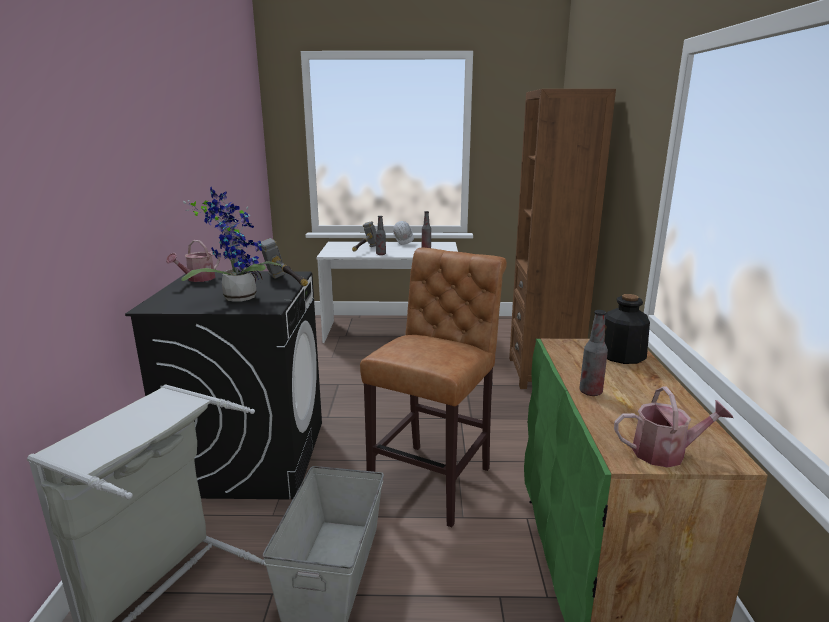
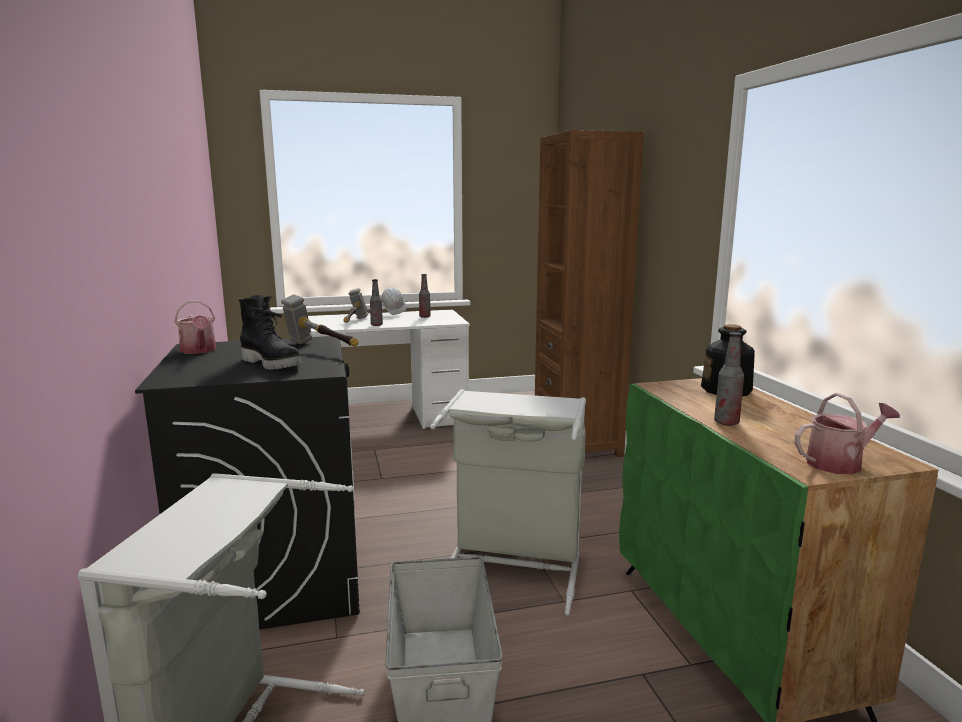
camera: 15 degrees left, 5 degrees down
(198, 279) = (199, 351): watering can -> watering can turned 45 degrees counterclockwise
(238, 297) = (273, 364): potted plant -> black boot
(435, 479) = (513, 566): brown stool -> grey laundry basket

